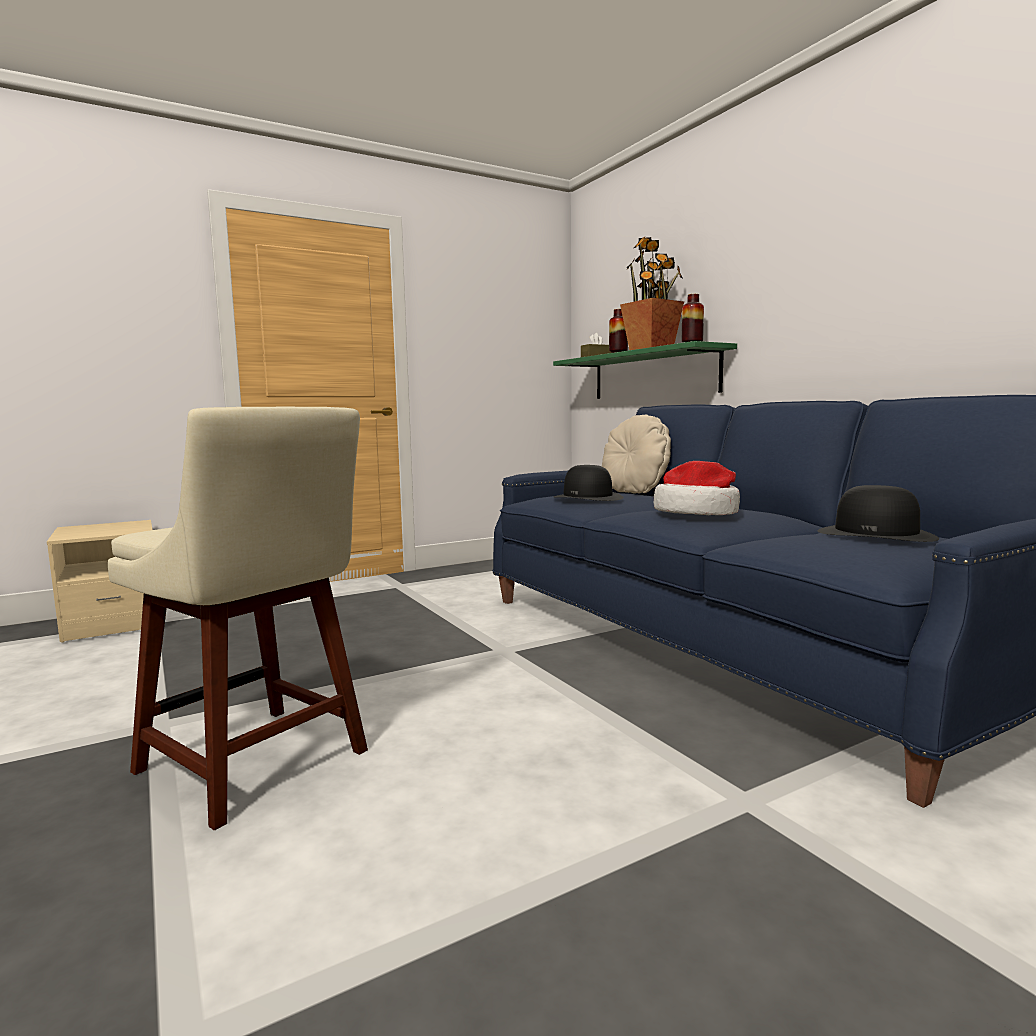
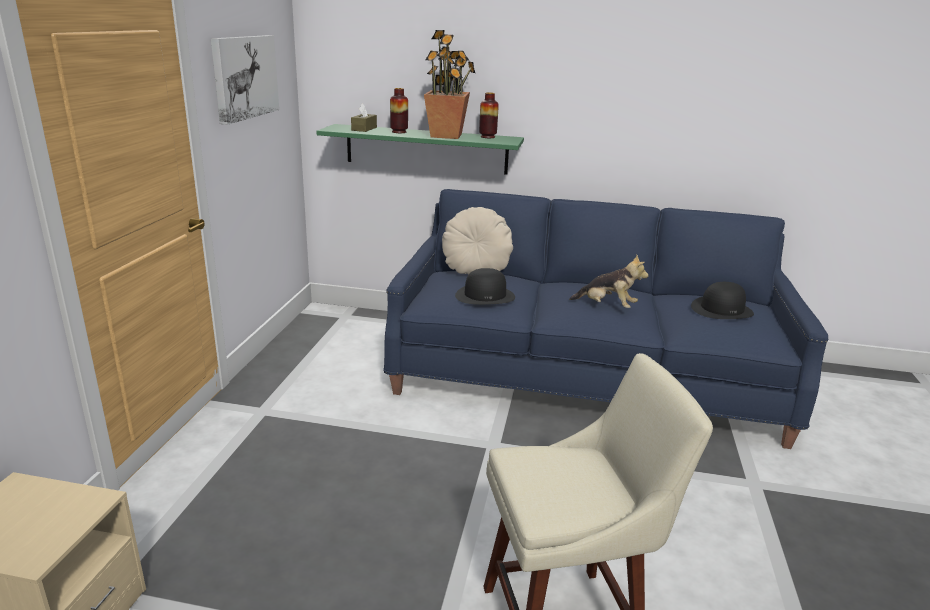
camera: 50 degrees left, 15 degrees up
(480, 309) = (244, 77): none -> picture
(697, 513) = (607, 306): hat -> plush toy

